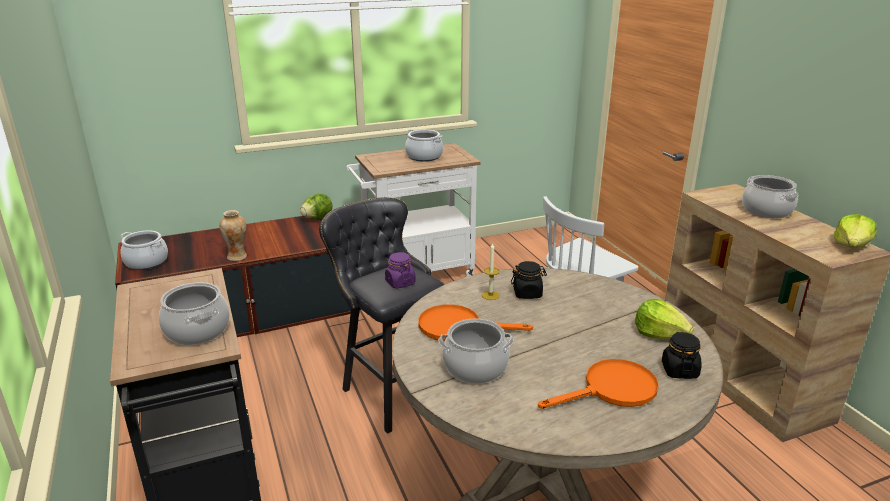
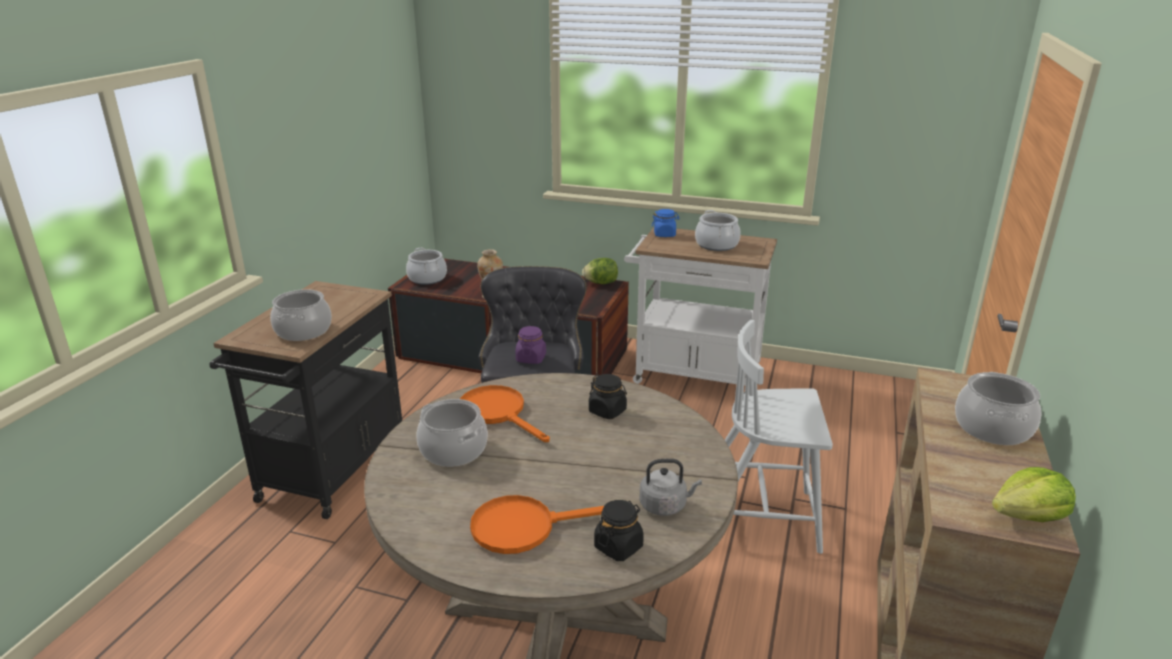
camera: 40 degrees right, 0 degrees up
(375, 159) = (664, 234): none -> blue jar
(490, 295) = (572, 398): candle -> none
(611, 390) = (524, 527): orange frying pan -> orange frying pan turned 150 degrees clockwise
(659, 333) = (665, 506): lettuce -> grey kettle

